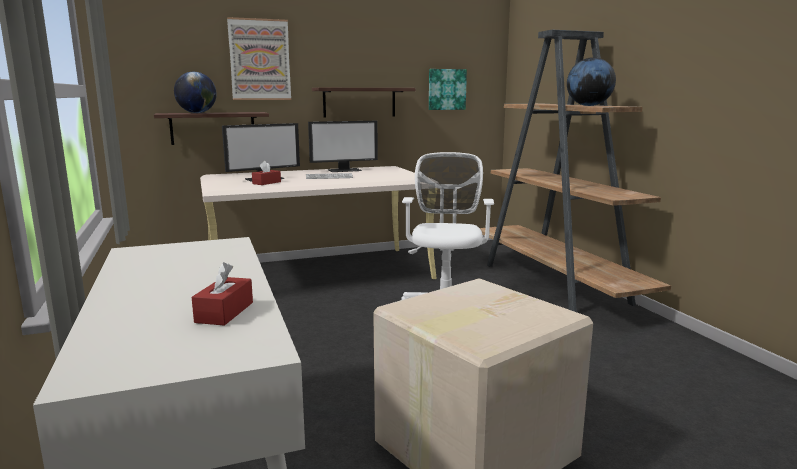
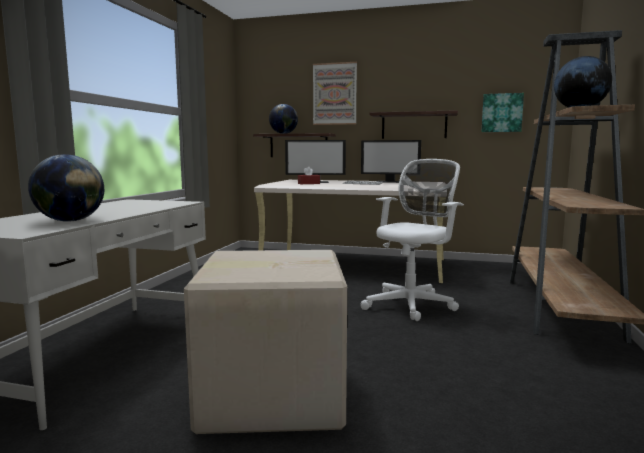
camera: 35 degrees right, 5 degrees down
(224, 312) = (70, 221): red tissue box -> globe

